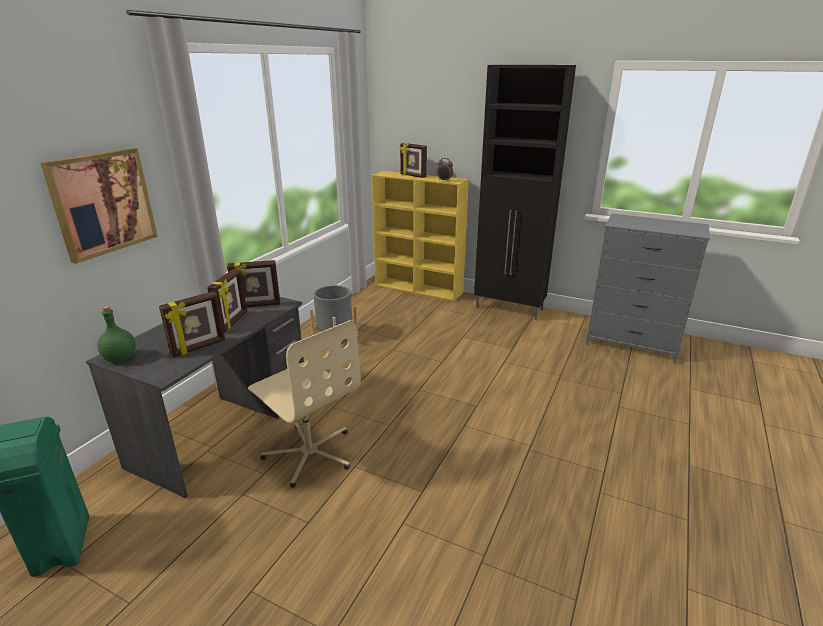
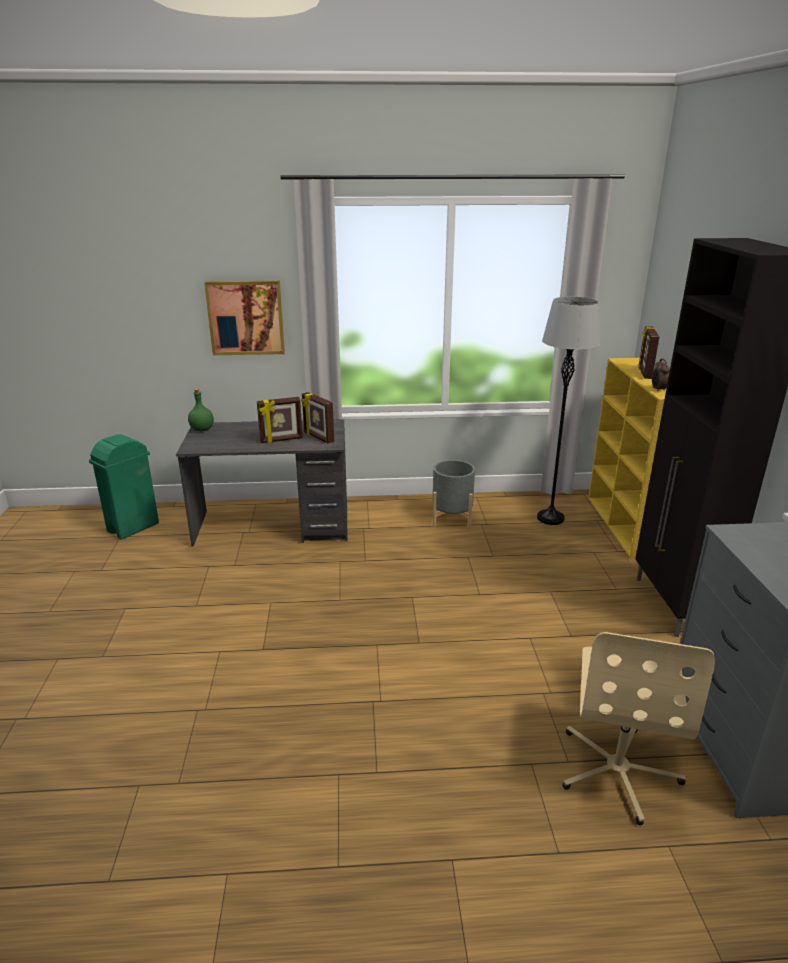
camera: 60 degrees right, 0 degrees up
(198, 348) = (234, 444): picture frame -> none
(310, 453) = (271, 575): beige office chair -> beige office chair (618, 770)
(382, 305) = (550, 518): none -> grey floor lamp

